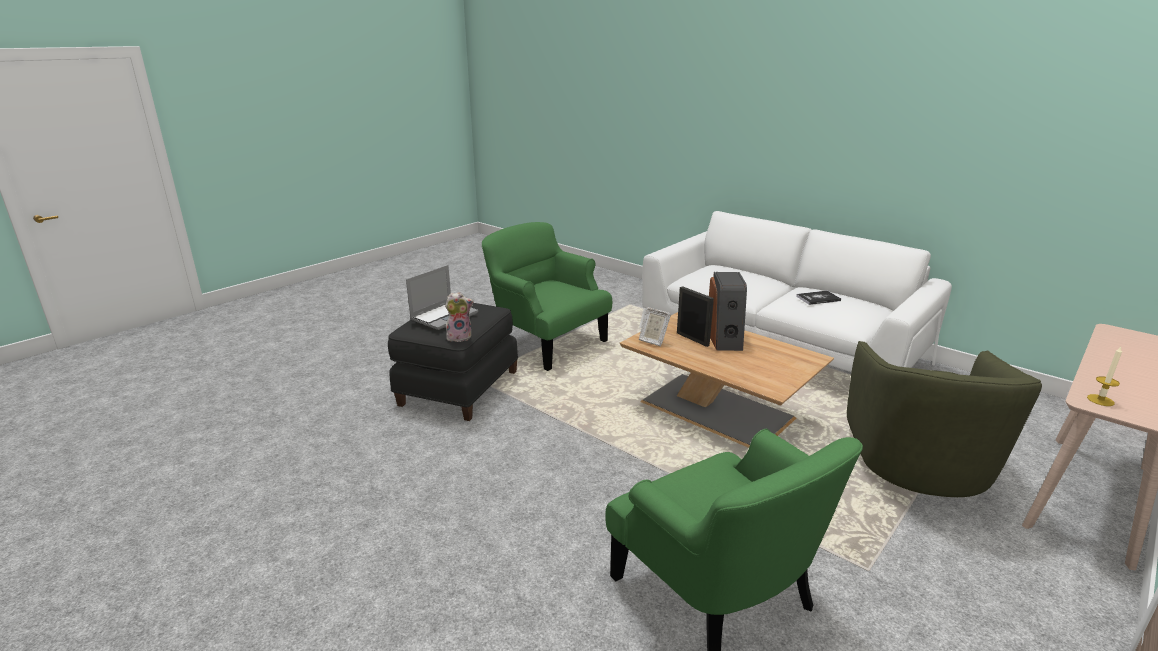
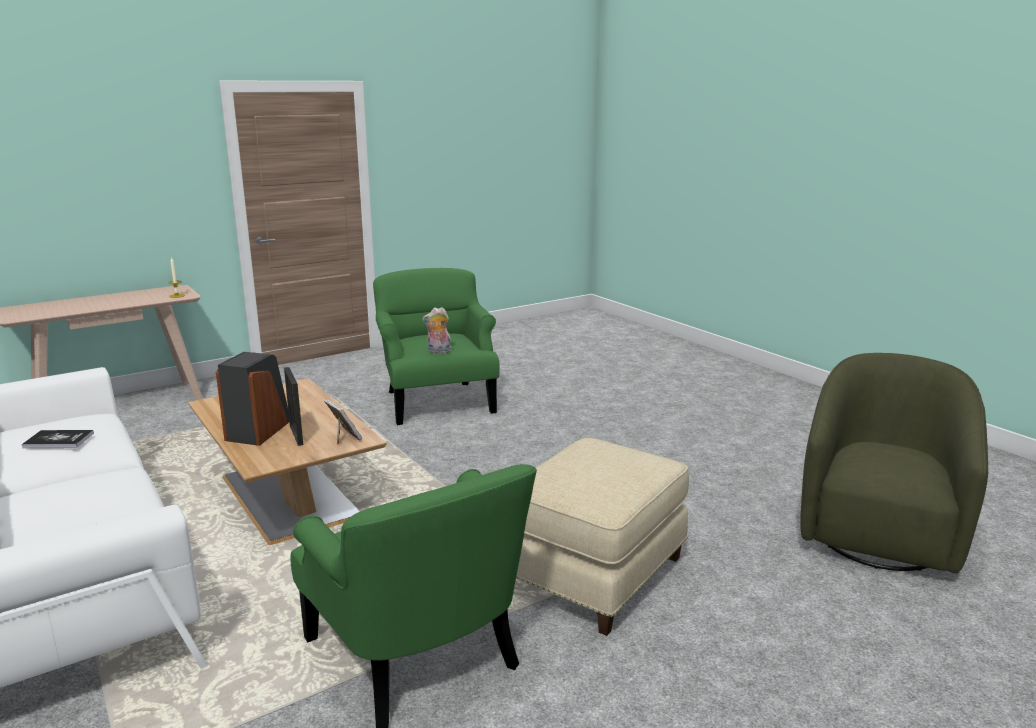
camera: 165 degrees left, 5 degrees down
(444, 316) = (610, 468): laptop -> none
(457, 387) = (595, 575): black ottoman -> beige ottoman
(459, 337) = (588, 445): plush toy -> plush toy (438, 352)
(918, 467) = (196, 432): green armchair -> green armchair (879, 531)

